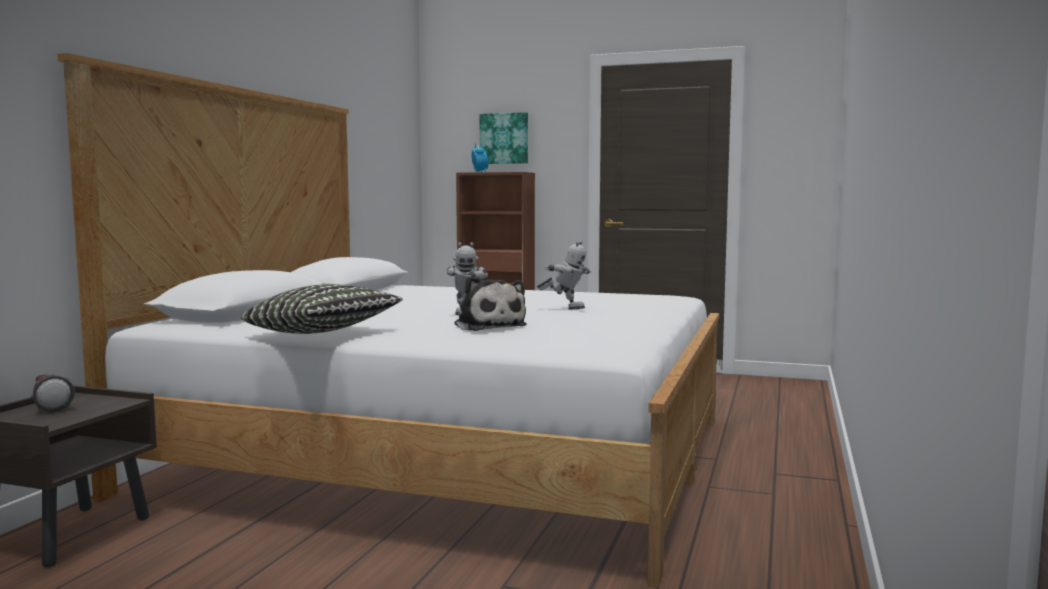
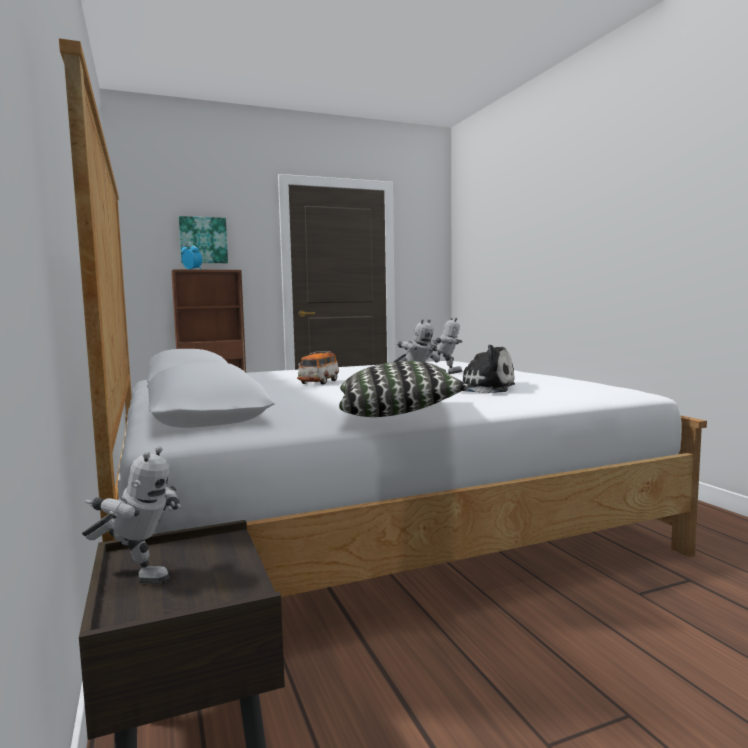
camera: 40 degrees left, 0 degrees up
(49, 405) = (138, 575): flashlight -> toy robot
(424, 302) = (319, 382): none -> toy car

